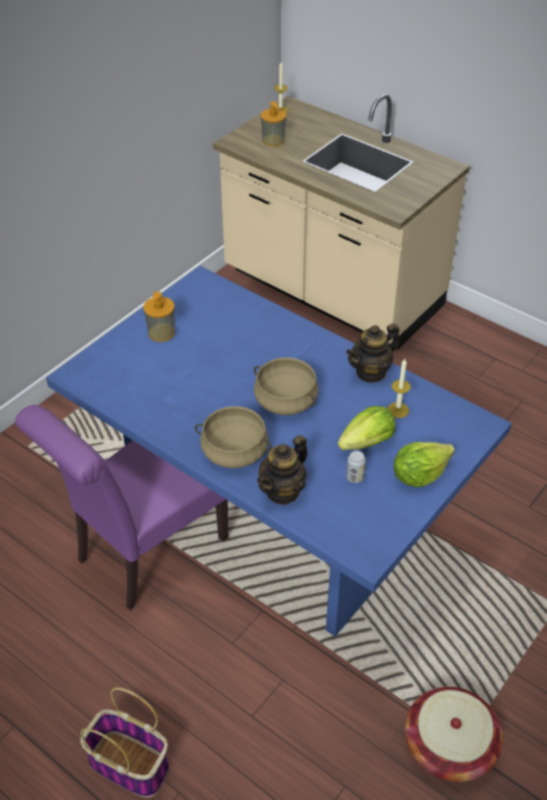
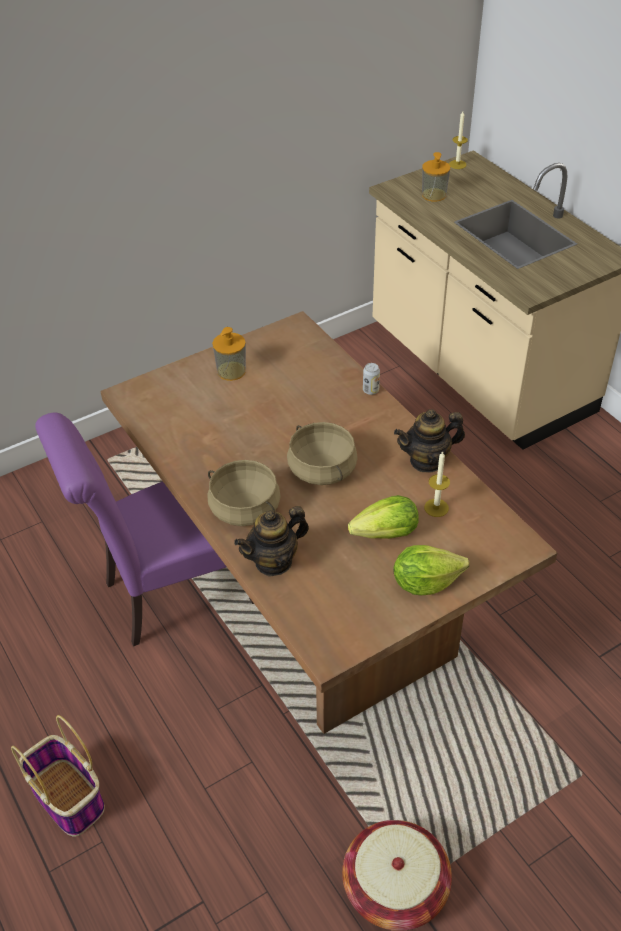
camera: 20 degrees right, 0 degrees up
(275, 520) = (315, 596): blue dining table -> brown dining table
(355, 477) = (355, 567): can -> can (370, 390)

